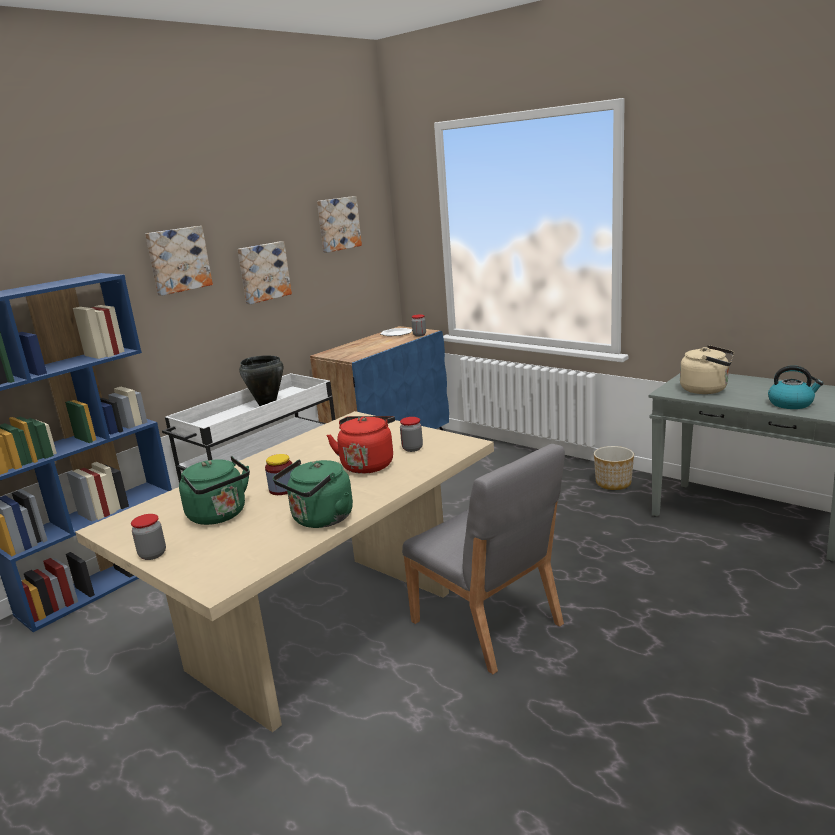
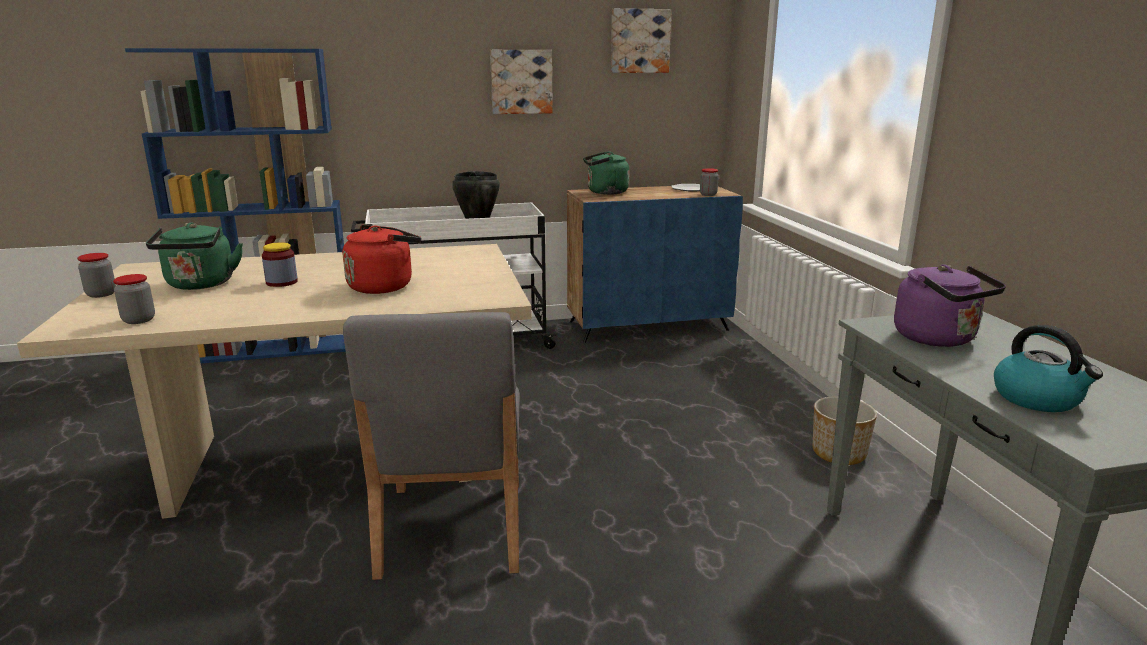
camera: 35 degrees right, 0 degrees up
(178, 260) = (414, 50): picture -> none
(320, 520) = (235, 313): green kettle -> green kettle (605, 192)
(412, 448) = (449, 286): jar -> jar (139, 320)
(706, 389) = (939, 339): beige kettle -> purple kettle

